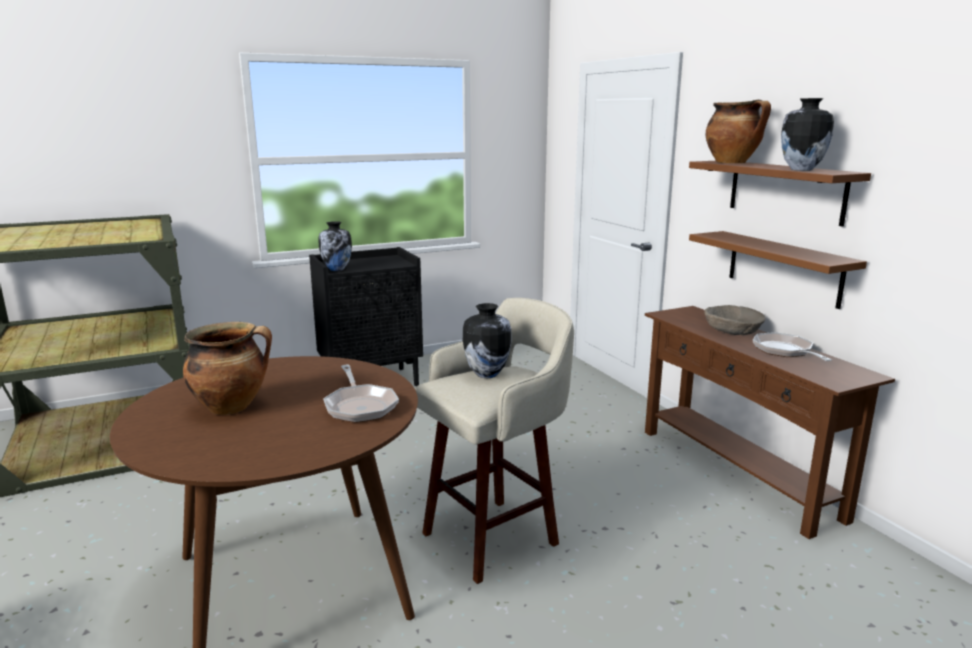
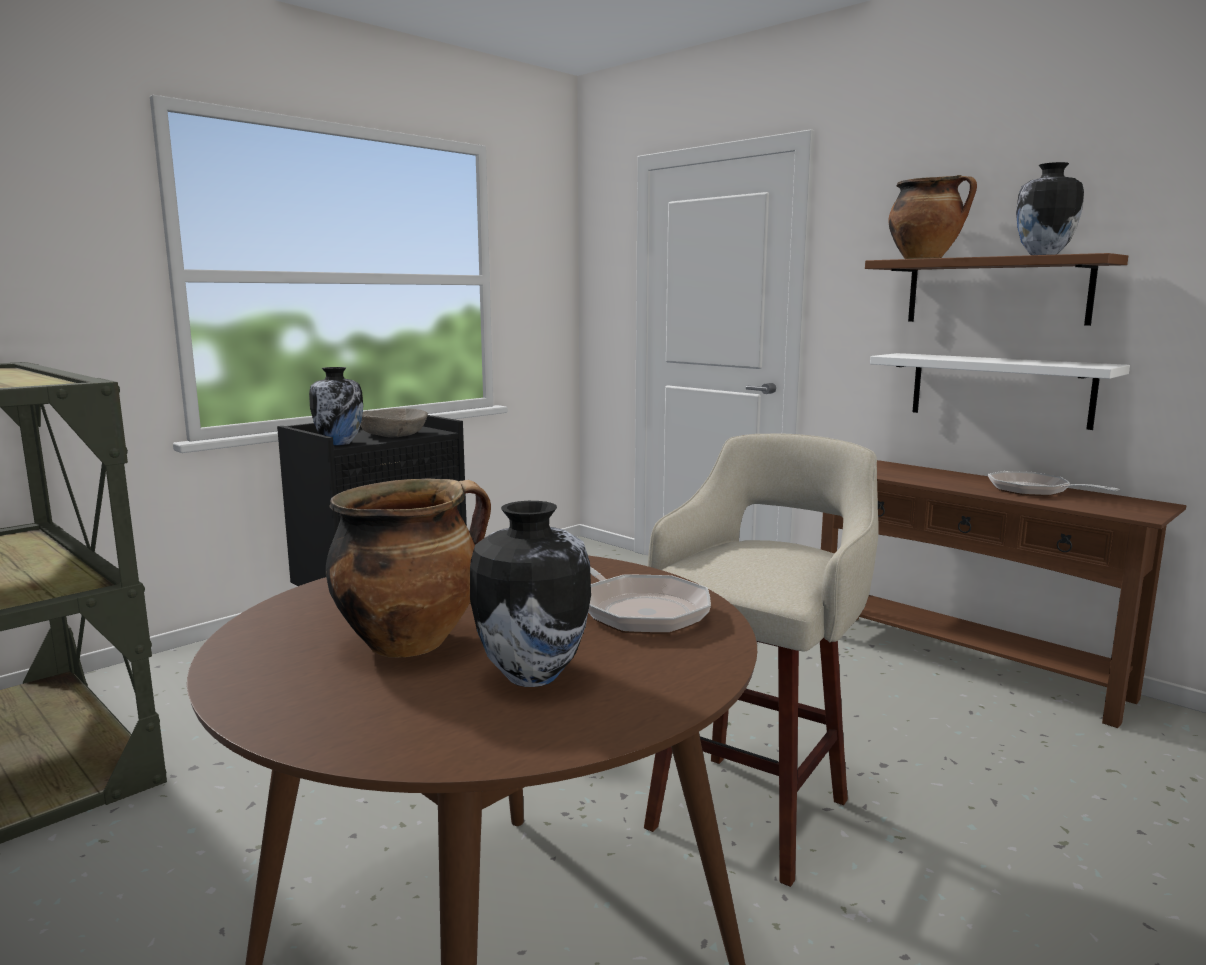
camera: 20 degrees left, 5 degrees down
(486, 374) = (739, 550): vase -> vase (531, 675)
(732, 329) = (940, 475): beige bowl -> beige bowl (393, 434)
(783, 268) = (1000, 389): brown shelf -> white shelf

